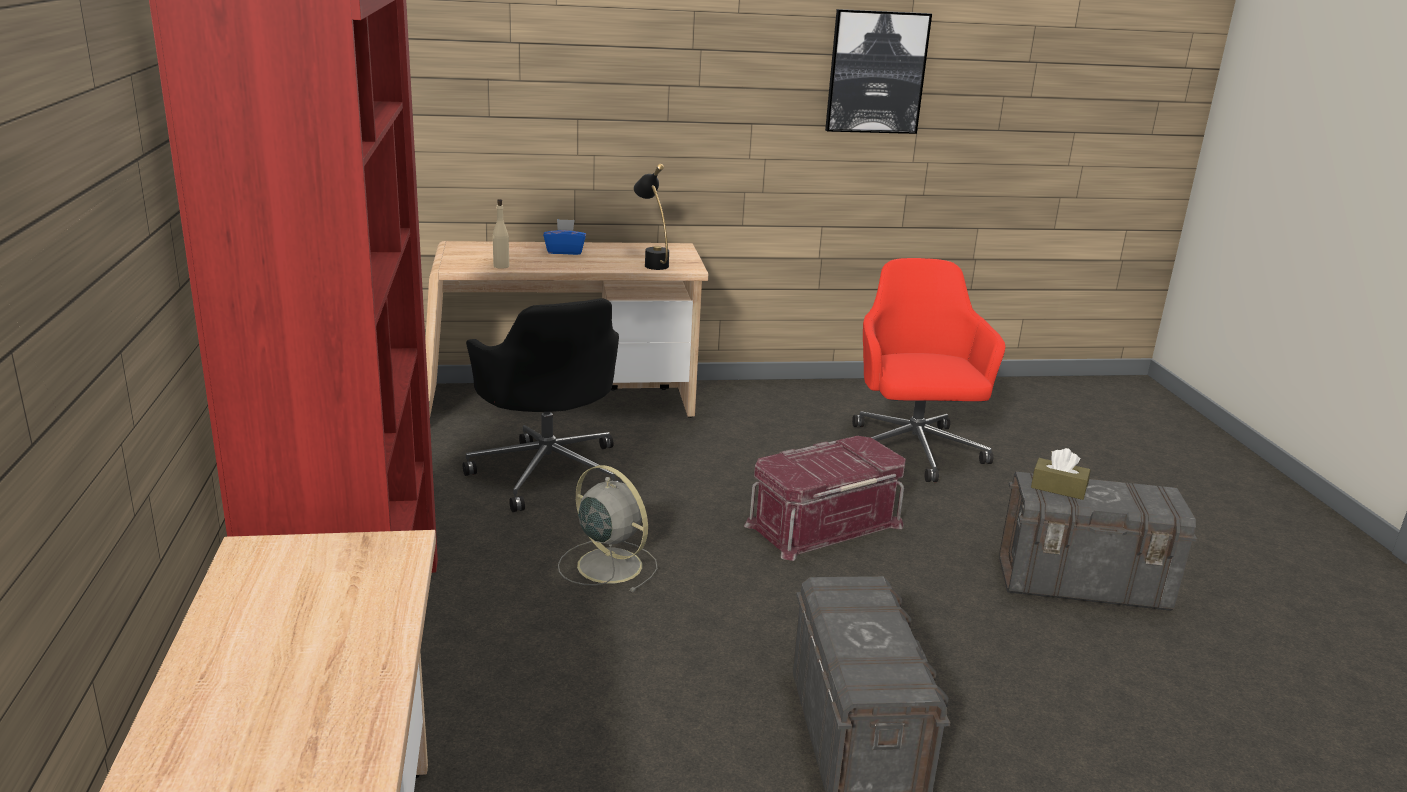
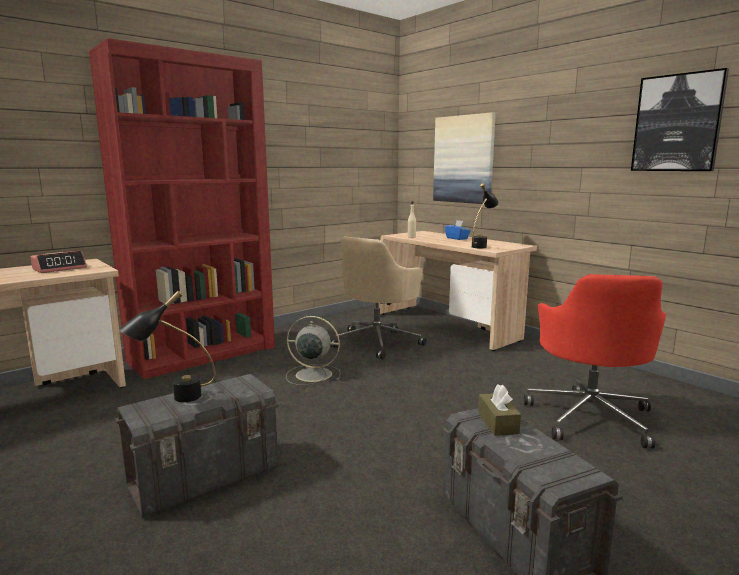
camera: 60 degrees right, 10 degrees down
(312, 589) = (60, 268): none -> alarm clock
(531, 104) = (463, 159): none -> picture
(548, 471) = (378, 342): black office chair -> beige office chair
(607, 564) = (312, 374): grey fan -> grey fan turned 90 degrees counterclockwise
(823, 523) = (436, 412): red storage box -> none
(860, 652) = (174, 399): none -> black table lamp
(912, 453) = (590, 416): red office chair -> red office chair turned 135 degrees clockwise

